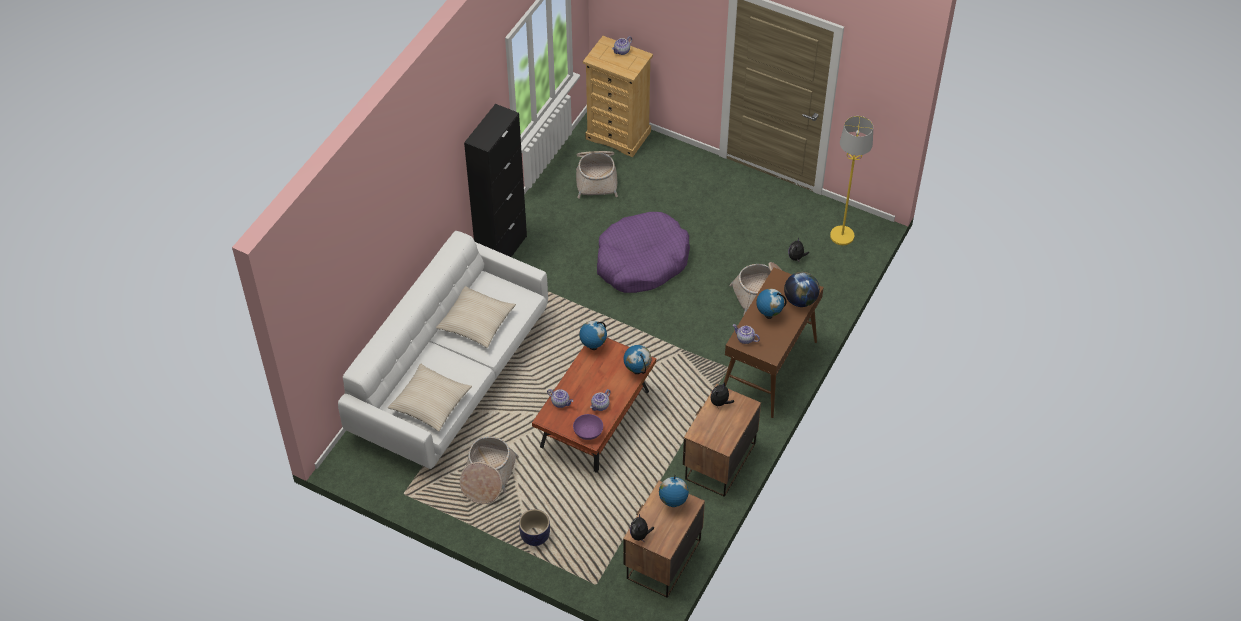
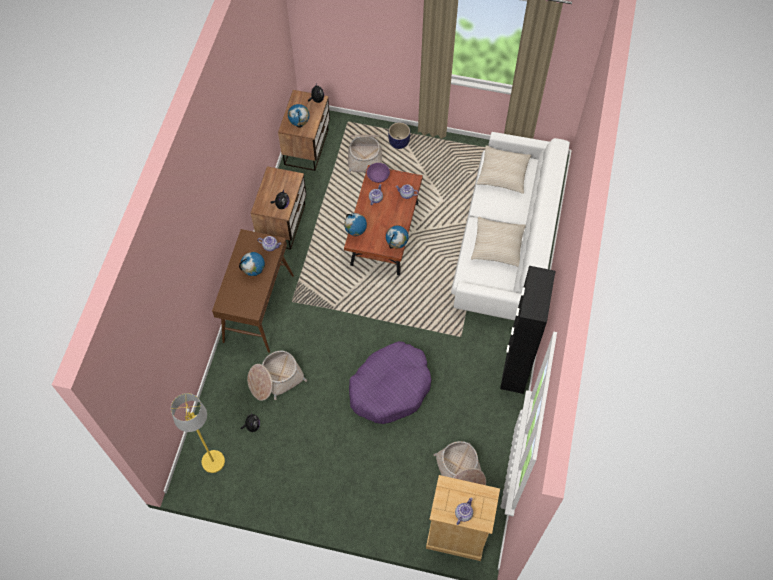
camera: 165 degrees right, 10 degrees up
(487, 476) = (447, 174): basket -> basket (365, 155)
(800, 300) = (230, 292): globe -> none

